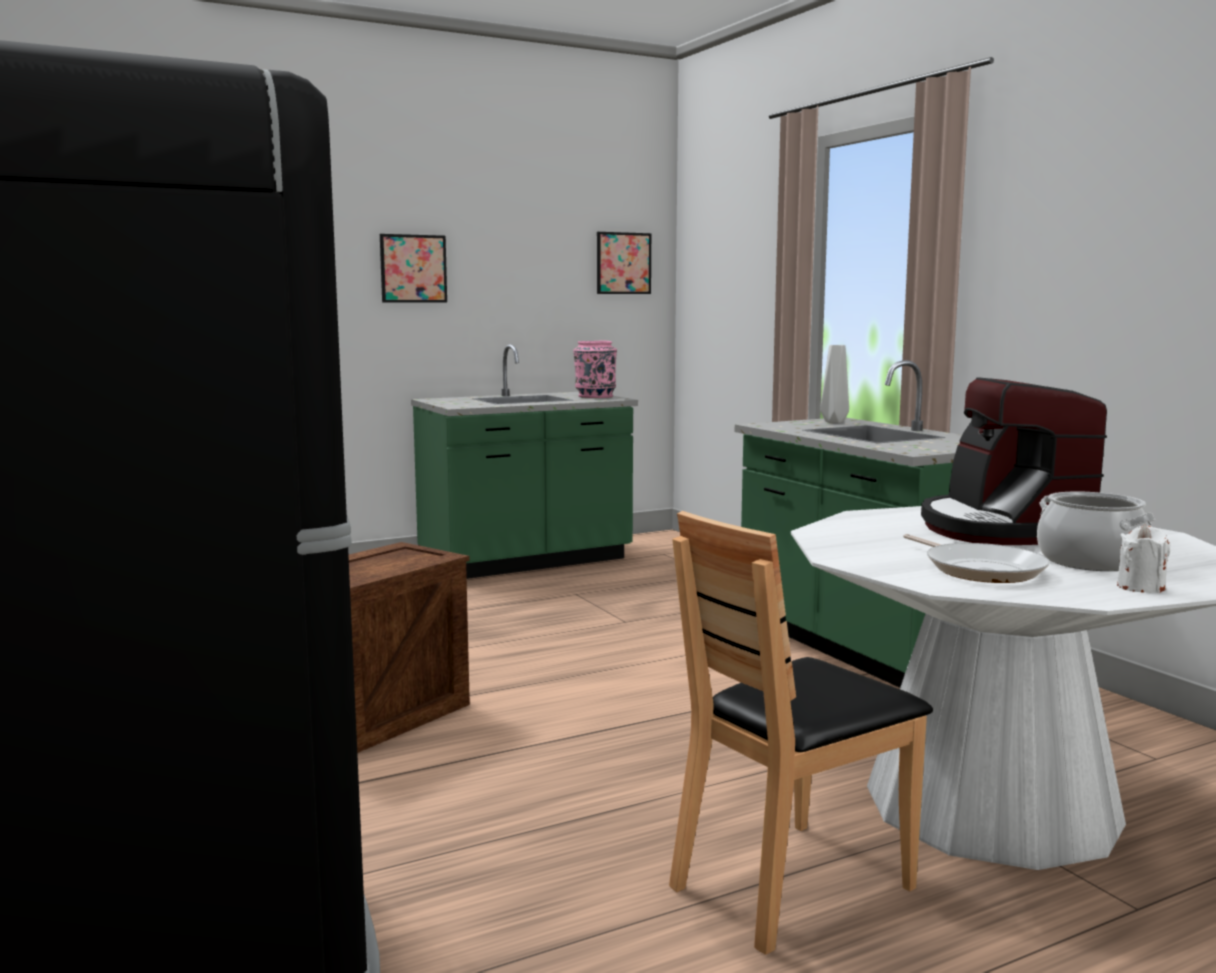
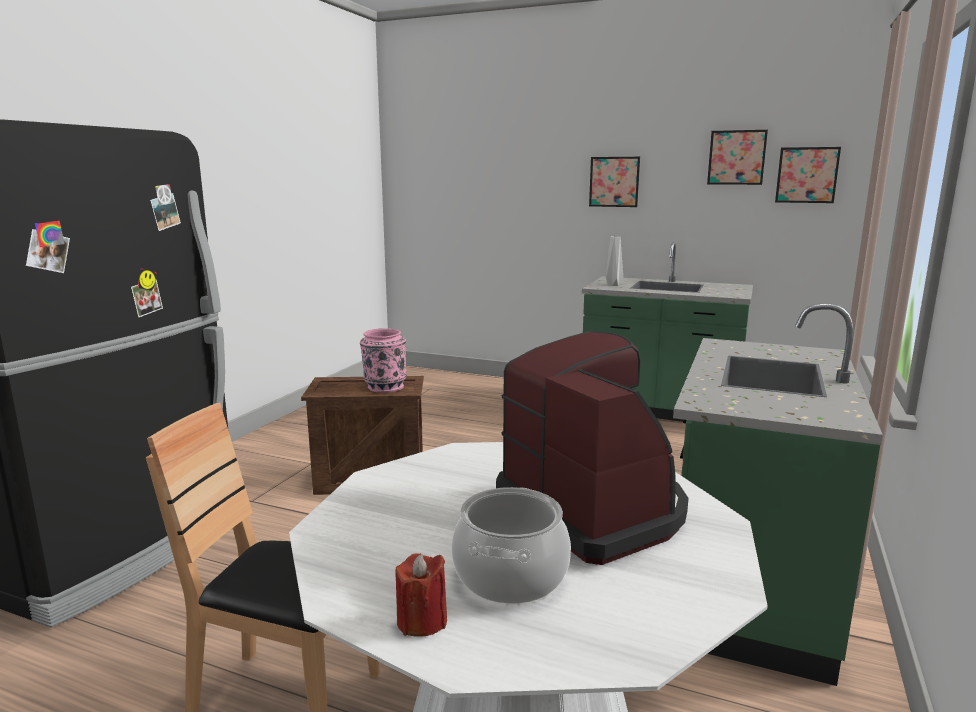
camera: 50 degrees right, 5 degrees up
(554, 241) = (736, 157): none -> picture
(595, 396) = (730, 291): pink vase -> pink vase (384, 387)
(833, 422) = (802, 353): grey vase -> grey vase (613, 285)
(980, 569) = (404, 532): frying pan -> none
(1003, 529) = (594, 509): coffee machine -> coffee machine turned 105 degrees clockwise
(1140, 587) = (422, 621): white candle -> red candle

